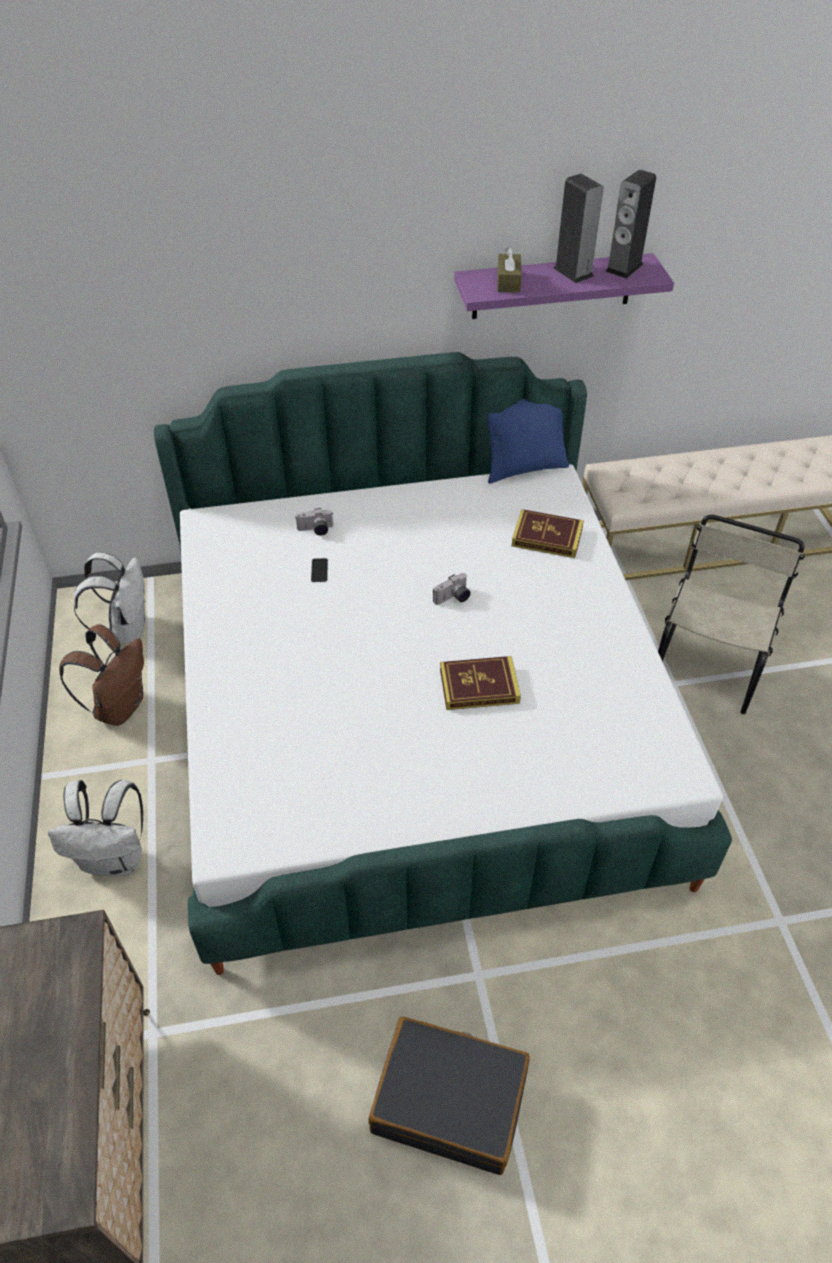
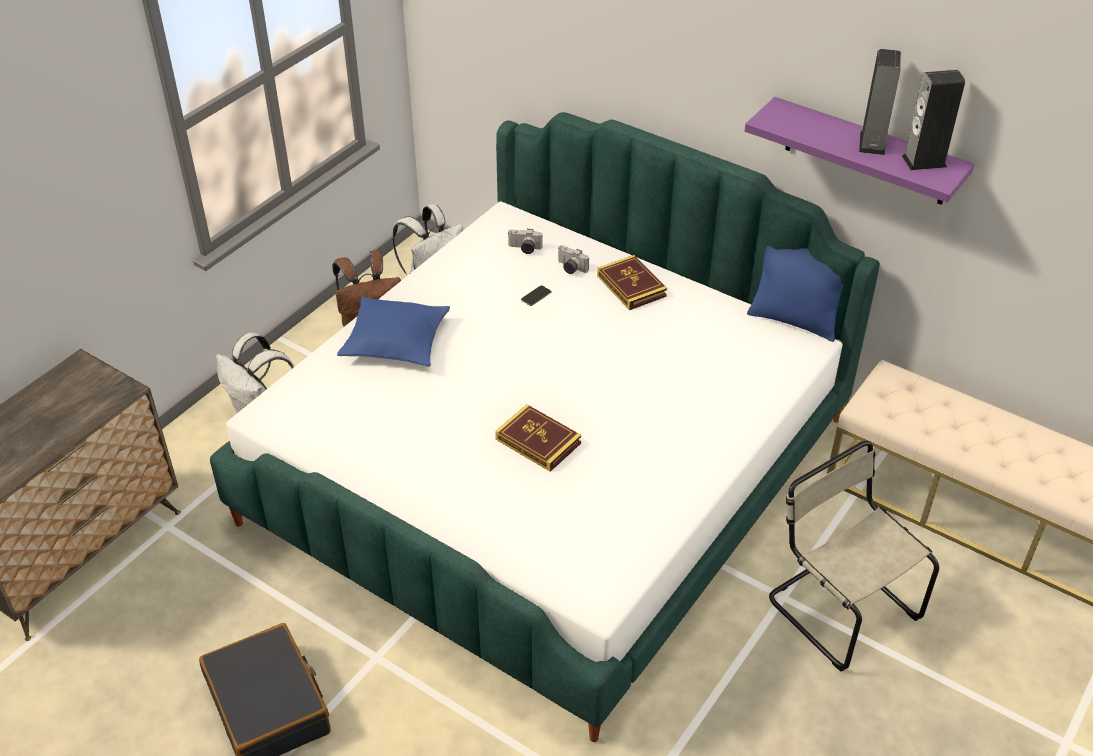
camera: 45 degrees right, 5 degrees down
(253, 689) = (396, 341): none -> blue pillow
(453, 598) = (602, 374): camera -> camera (524, 249)
(508, 281) = (804, 124): brown tissue box -> none
(547, 537) = (737, 380): book -> book (631, 286)
(708, 663) = (838, 606): beige chair -> beige chair turned 105 degrees counterclockwise

